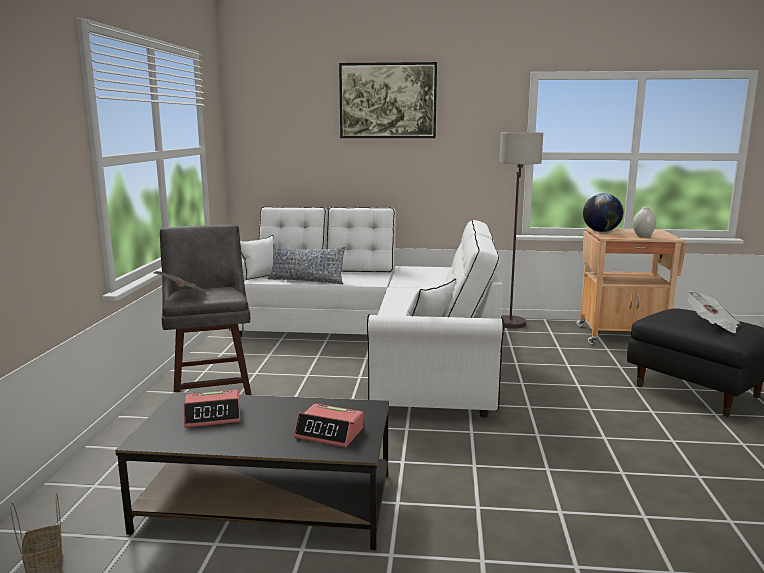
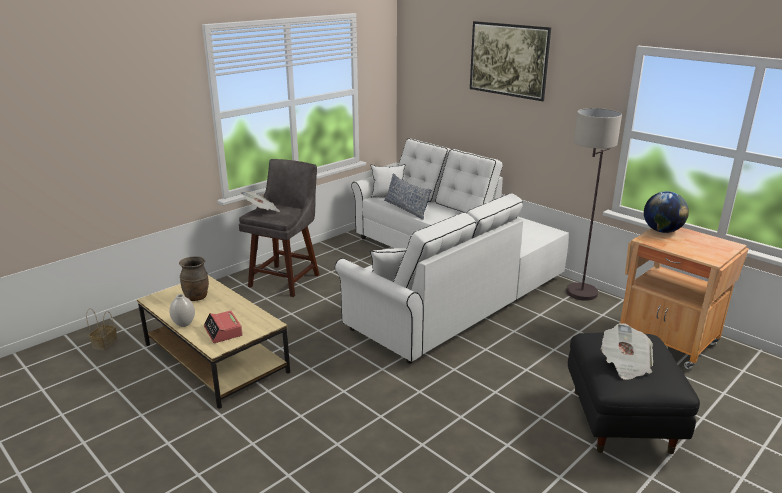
camera: 40 degrees right, 10 degrees up
(213, 416) = (197, 297): alarm clock -> brown vase
(269, 502) = (216, 358): black coffee table -> beige coffee table
(643, 236) = (687, 249): white vase -> white vase (183, 324)

